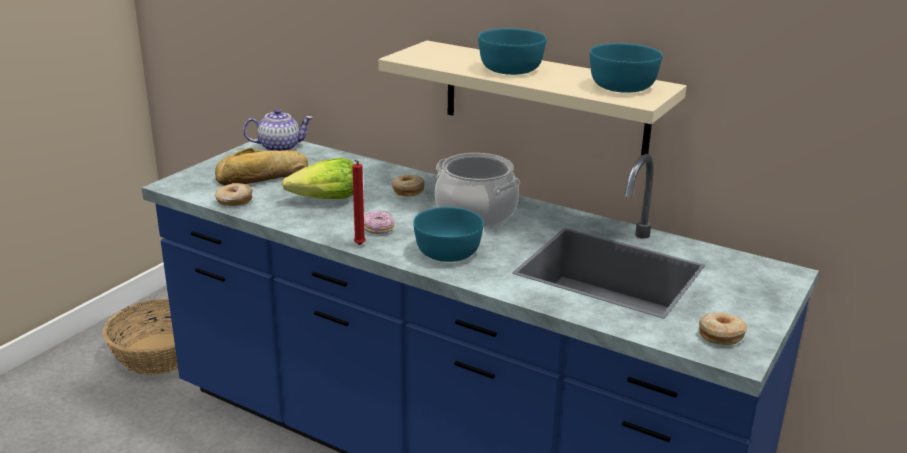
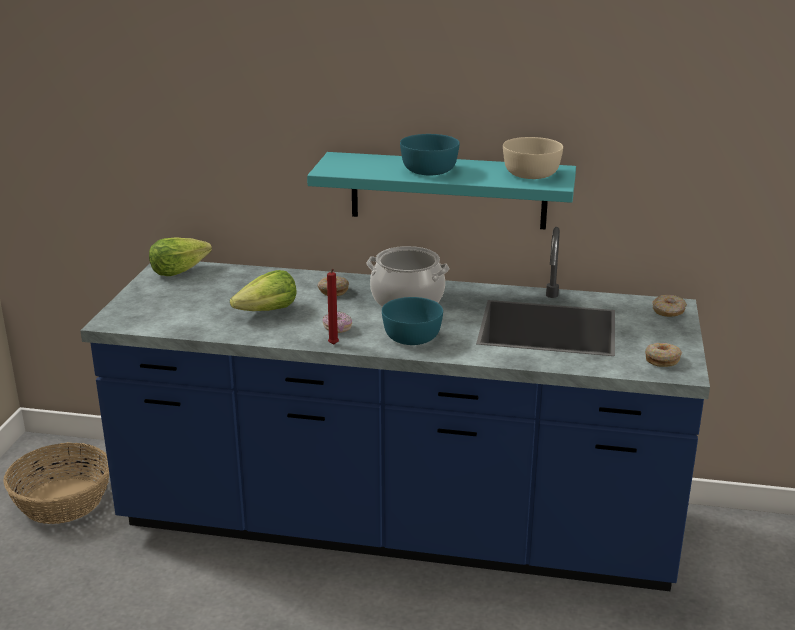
camera: 20 degrees left, 0 degrees up
(234, 201) = (184, 327): donut -> donut (668, 311)
(263, 177) = (190, 301): bread -> none
(280, 147) = (179, 270): teapot -> lettuce
(545, 98) = (448, 190): beige shelf -> turquoise shelf
(621, 86) = (530, 174): turquoise bowl -> beige bowl

